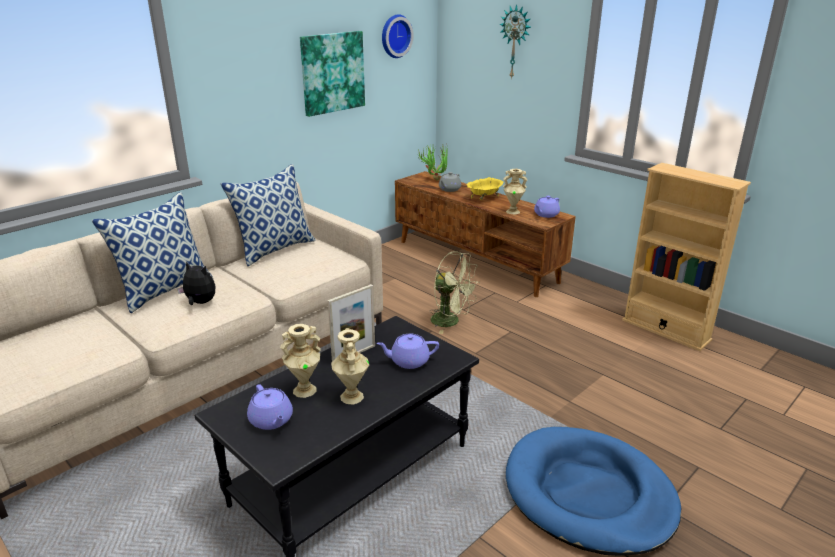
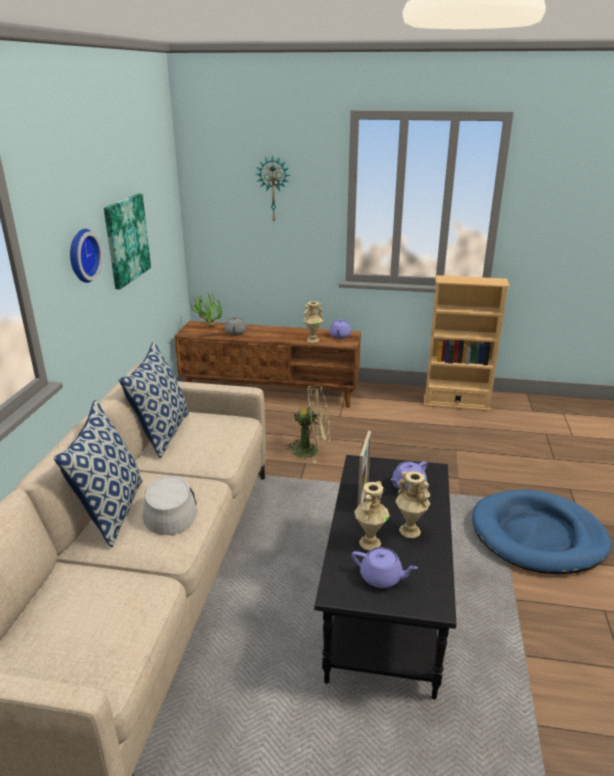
camera: 35 degrees left, 0 degrees up
(200, 303) = (169, 509): plush toy -> grey hat
(394, 36) = (157, 194): wall clock -> wall clock (81, 255)
(484, 197) = (274, 333): yellow bowl -> none

